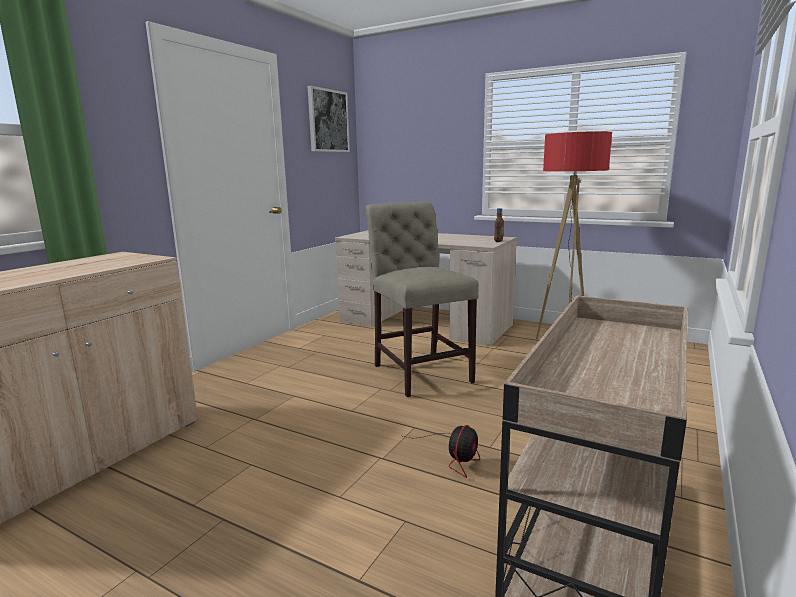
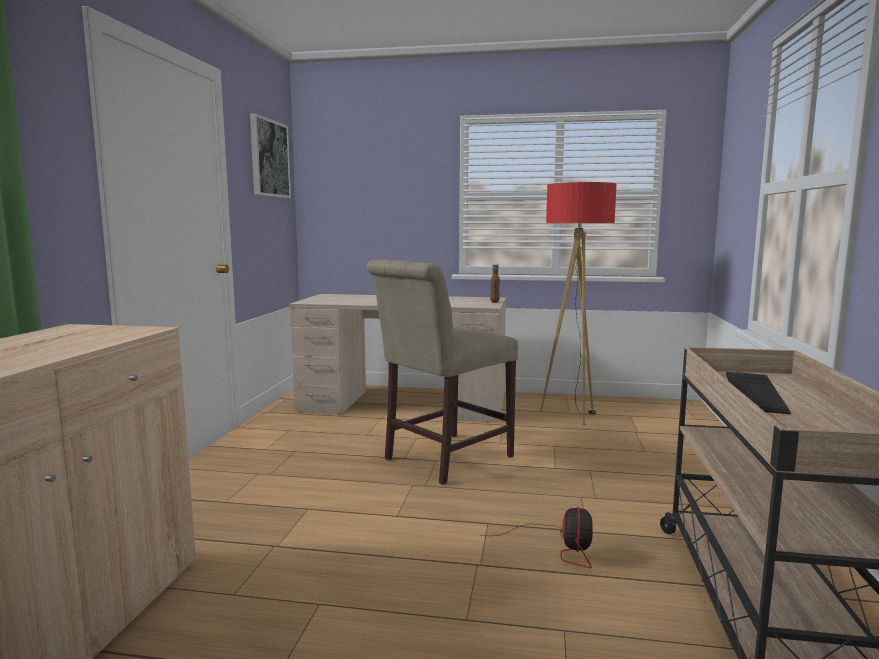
camera: 20 degrees left, 5 degrees down
(420, 371) = (442, 459): beige chair -> beige chair turned 90 degrees counterclockwise
(605, 344) = (754, 392): none -> keyboard

